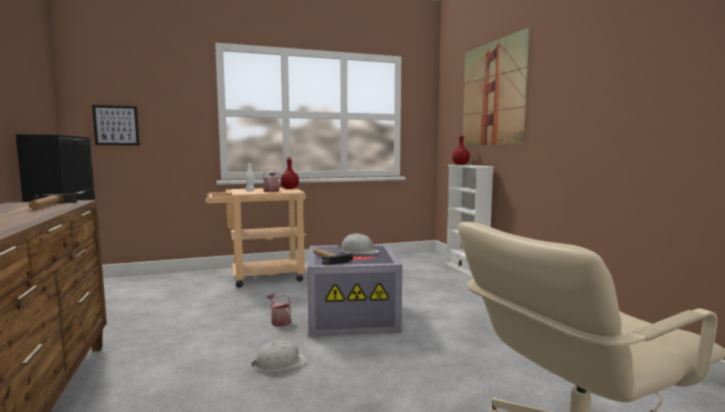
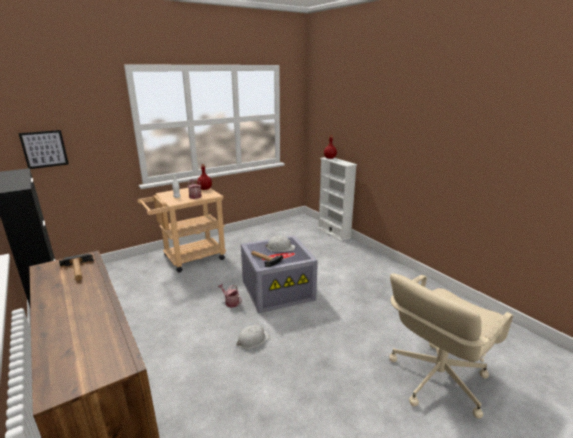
camera: 15 degrees left, 15 degrees up
(492, 94) = (356, 109): picture -> none

